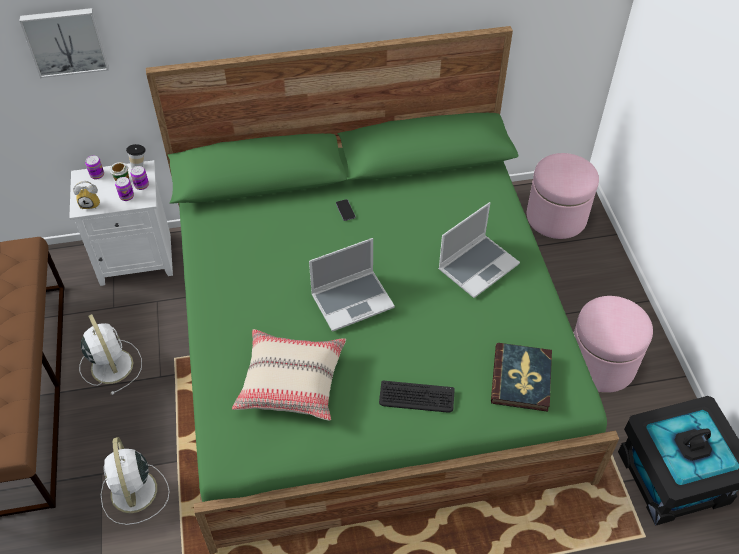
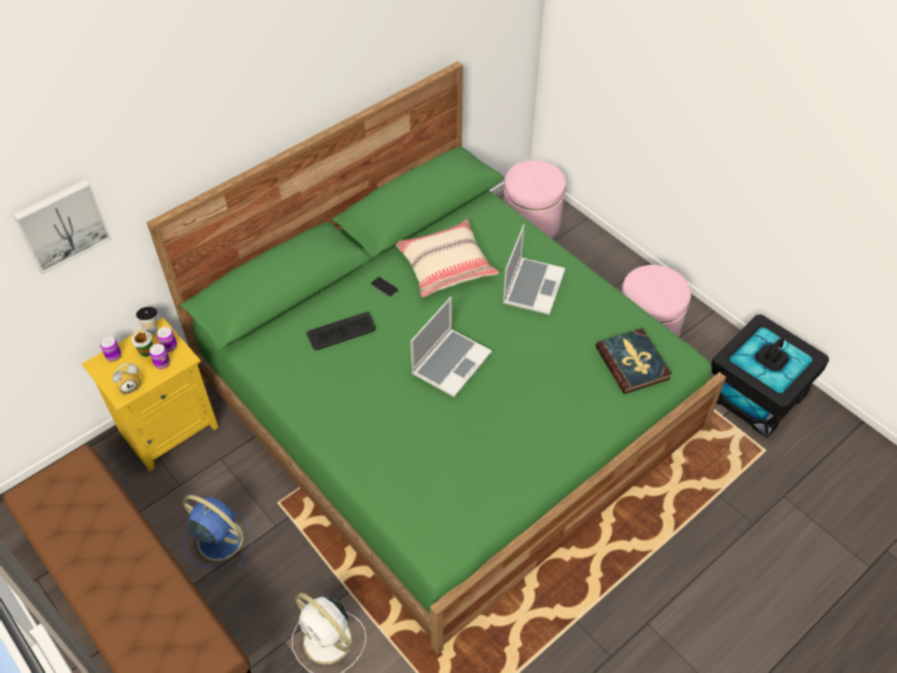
camera: 30 degrees left, 0 degrees up
(111, 364) = (218, 539): white fan -> blue fan
(137, 258) = (169, 427): white nightstand -> yellow nightstand
(291, 381) = (450, 456): beige pillow -> beige pillow (445, 265)
(416, 397) = (562, 418): keyboard -> keyboard (341, 332)

